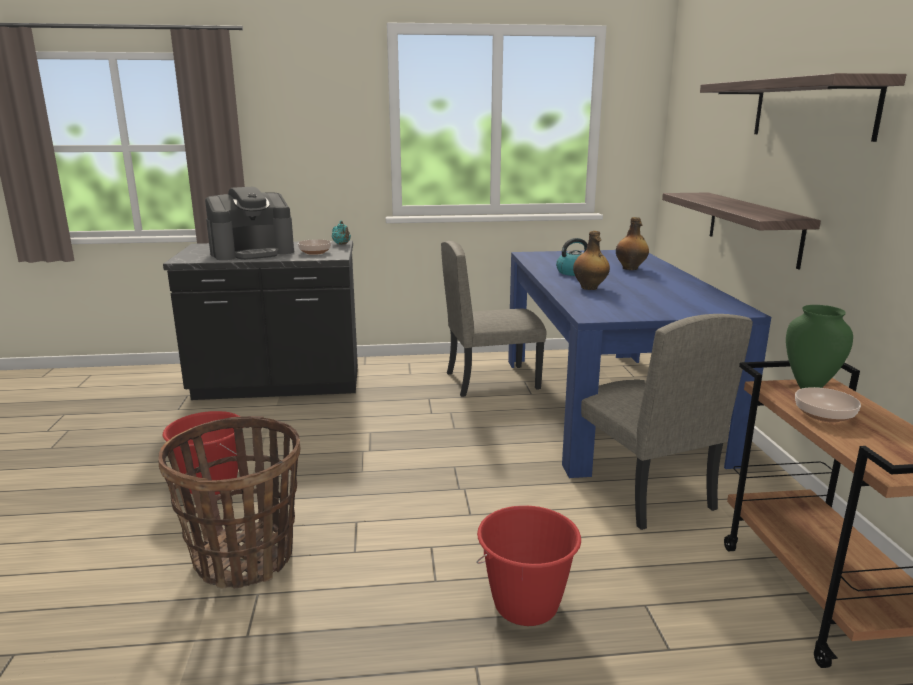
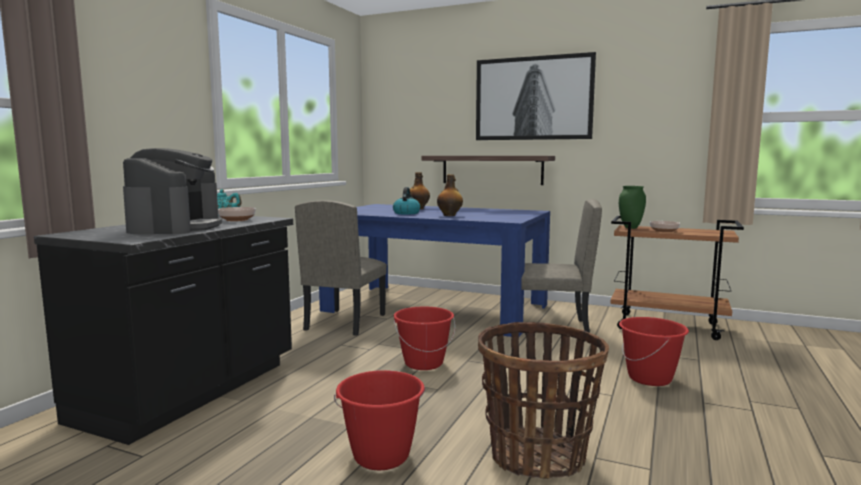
camera: 60 degrees left, 10 degrees down
(421, 447) = (423, 363): none -> red bucket
(812, 109) = (533, 98): shelf -> picture

